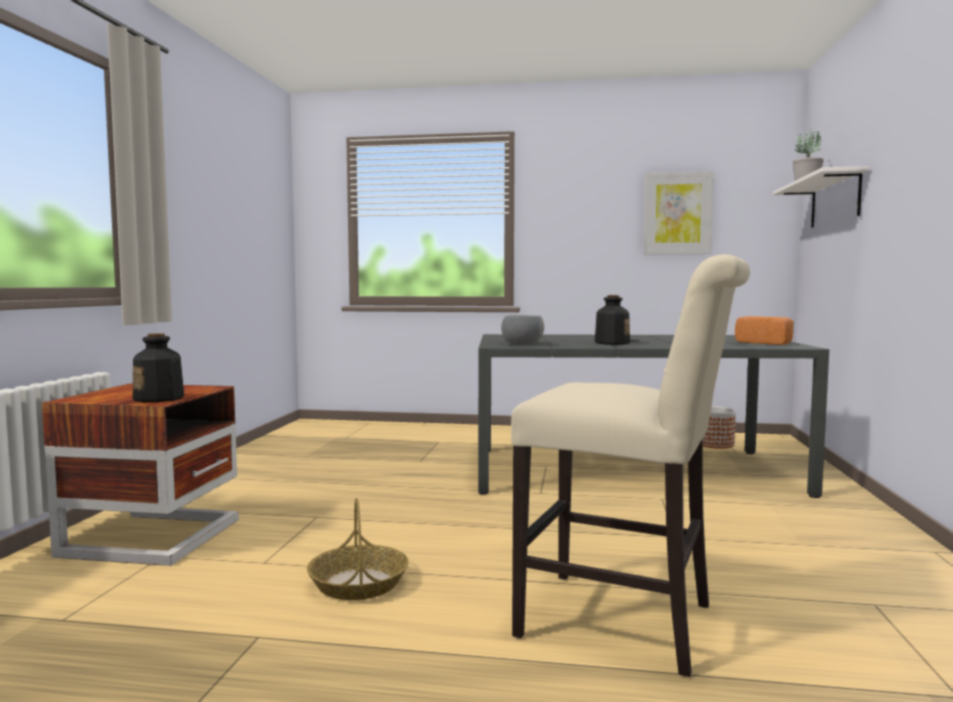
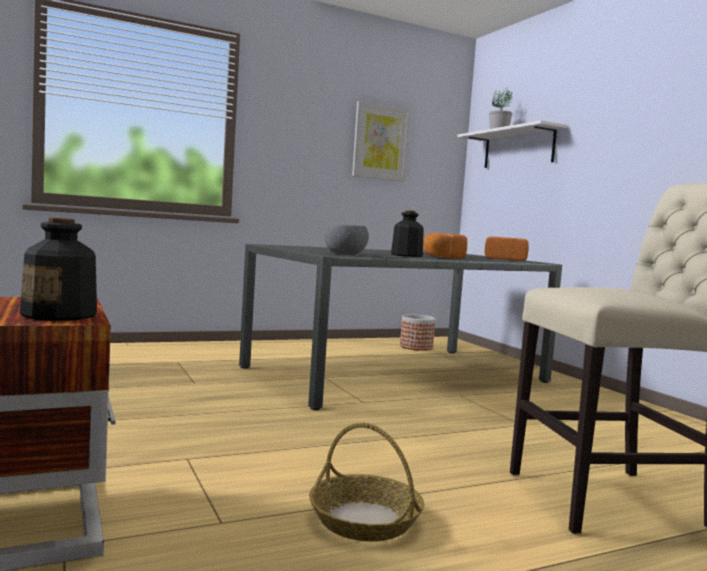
camera: 35 degrees left, 0 degrees up
(661, 343) = (442, 257): none -> bread

